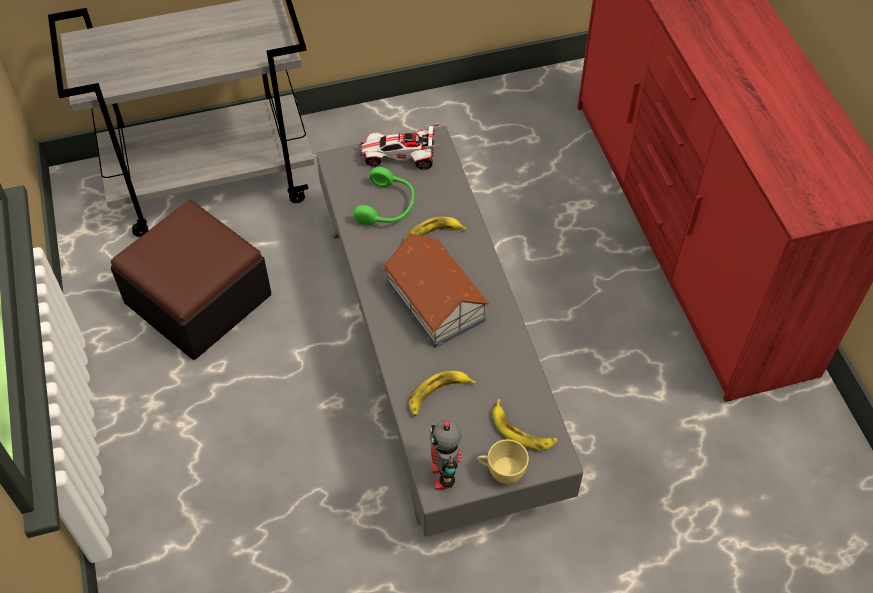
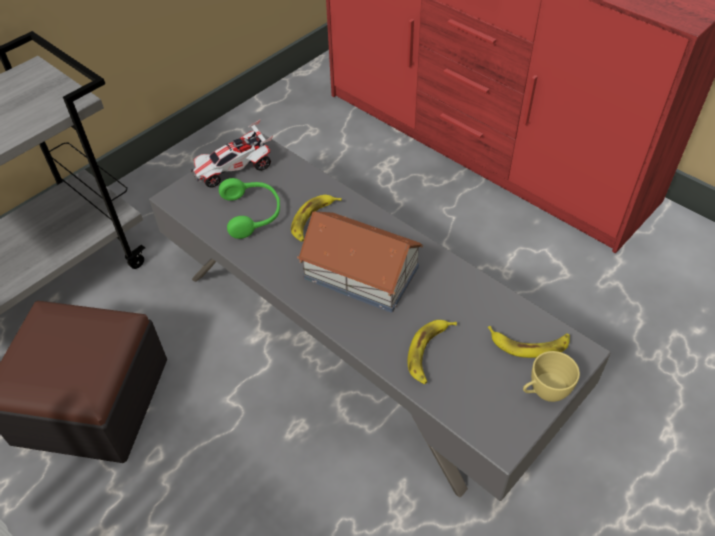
camera: 30 degrees left, 5 degrees down
(444, 476) = (497, 426): toy robot -> none

